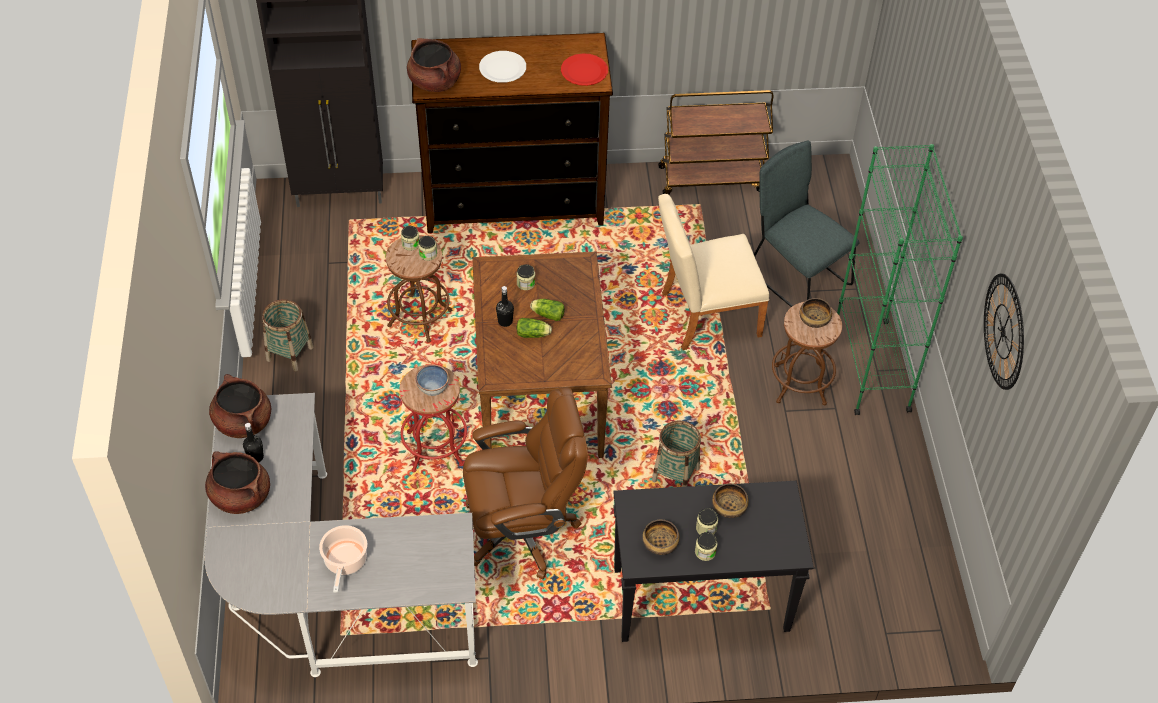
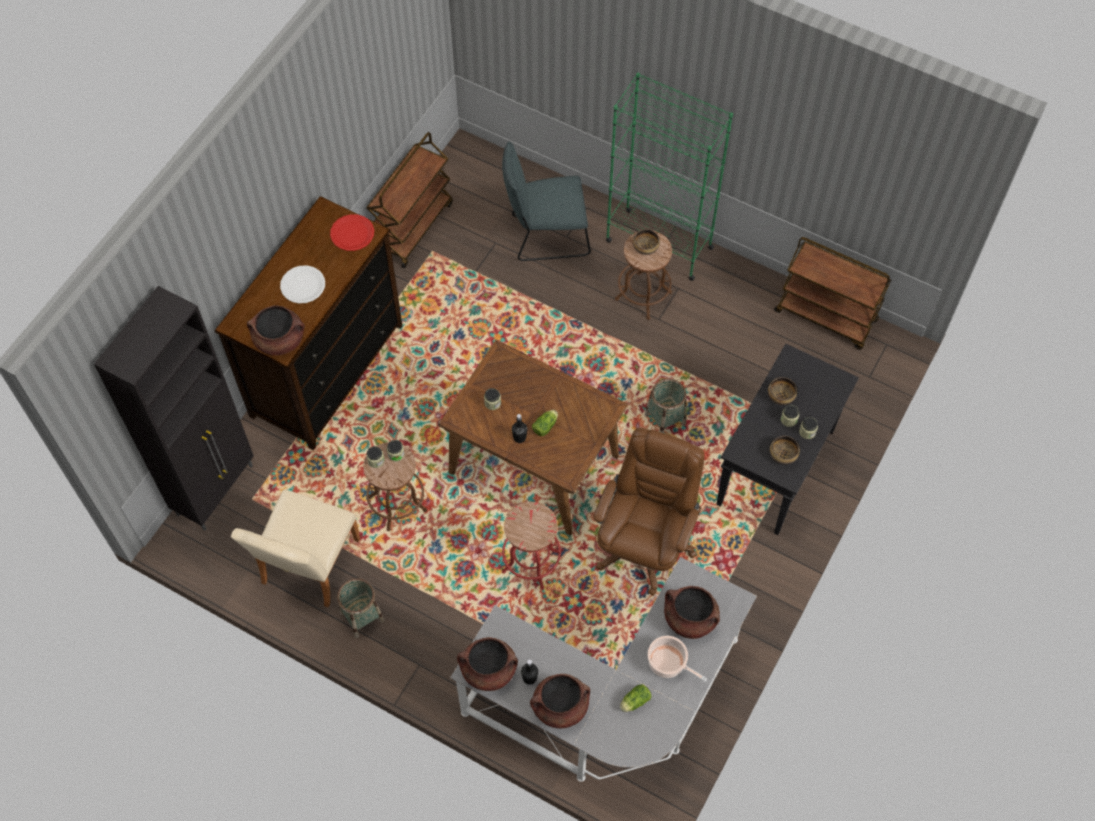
camera: 55 degrees left, 10 degrees up
(407, 555) = (689, 619): none -> brown cooking pot
(433, 388) = (533, 523): bowl -> none
(547, 314) = (533, 406): lettuce -> lettuce (634, 702)
(703, 315) = (539, 315): beige chair -> beige chair (307, 567)
(923, 555) = (826, 316): none -> brown cart
(1003, 331) = (830, 145): wall clock -> none

